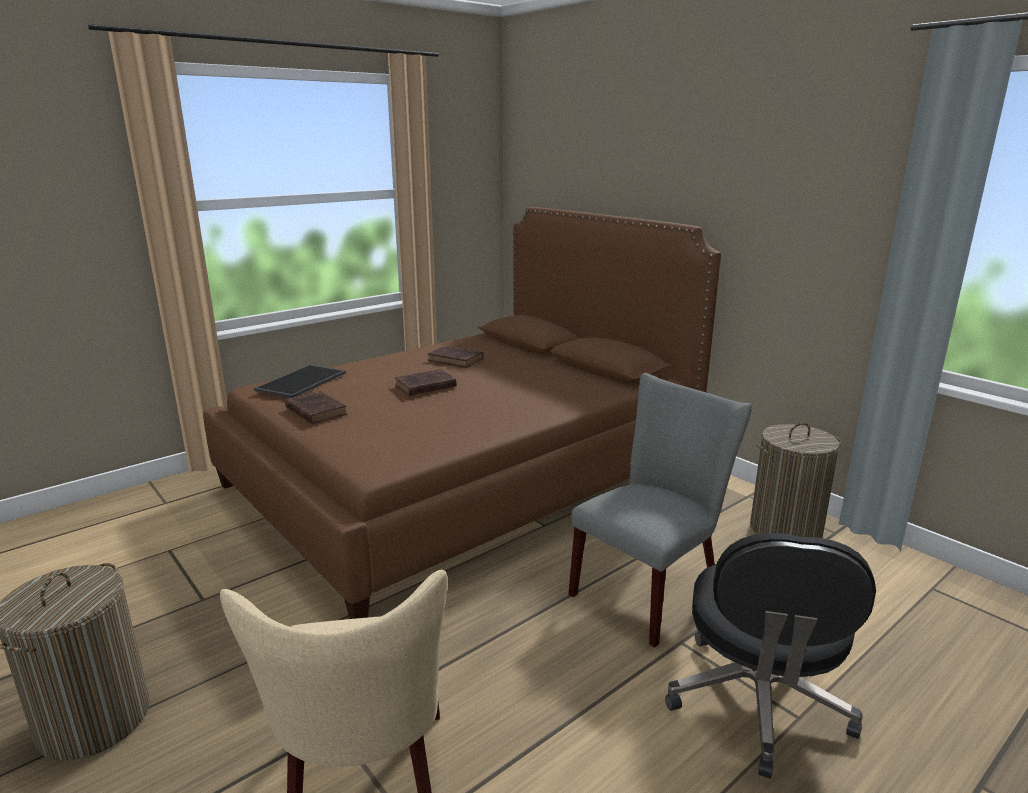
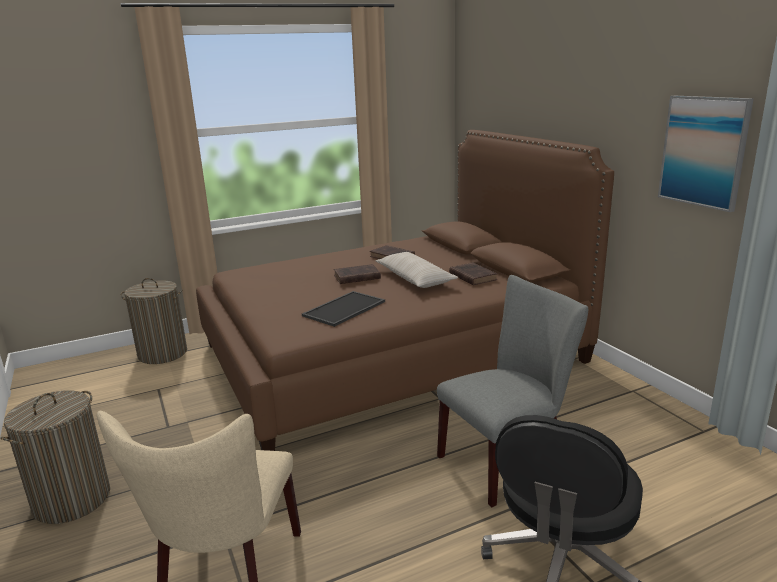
camera: 15 degrees right, 0 degrees up
(302, 382) = (266, 269): tray -> tray (344, 309)
(315, 411) = (265, 292): brown book -> brown book (472, 276)
(497, 384) = (415, 279): none -> beige pillow
(785, 529) = (655, 423): laundry basket -> laundry basket (163, 353)
(826, 230) = (703, 151): none -> picture

